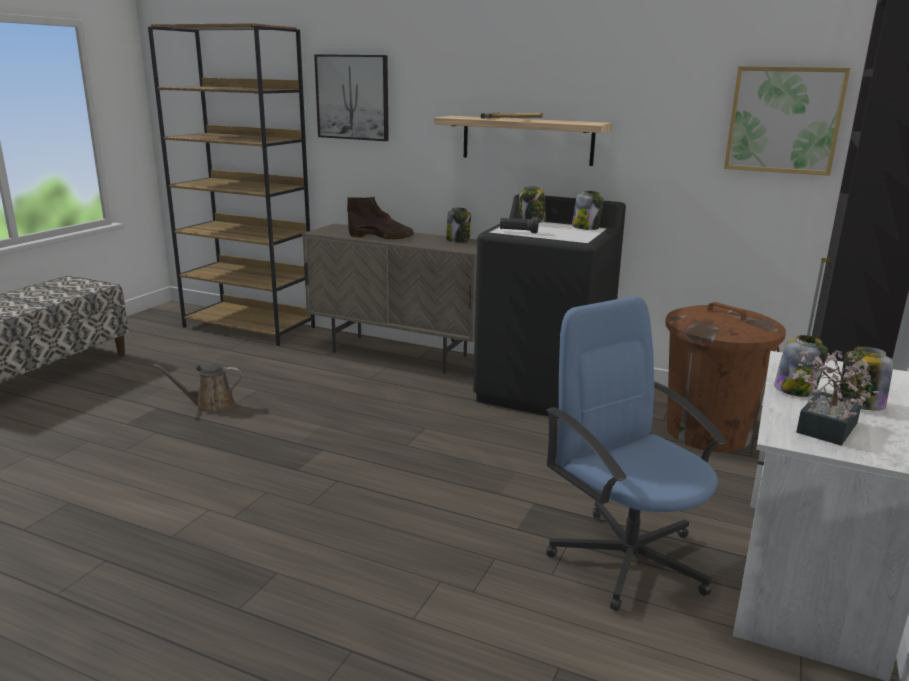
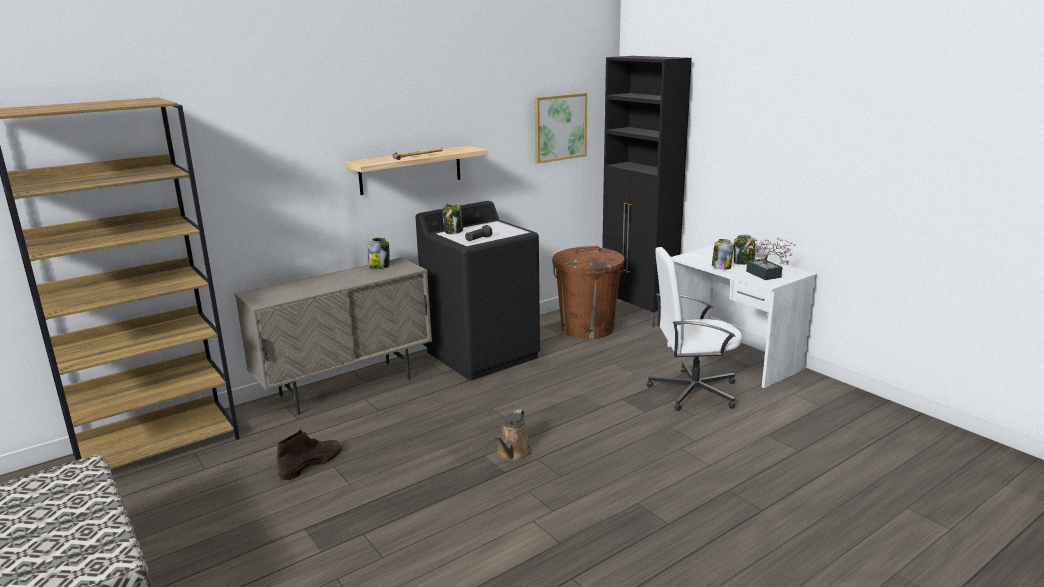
camera: 60 degrees left, 0 degrees up
(210, 405) = (338, 496): brown watering can -> brown watering can (513, 453)
(353, 97) = (238, 161): picture -> none
(381, 237) = (324, 285): brown boot -> brown boot (312, 463)
(586, 228) = (490, 224): jar -> none
(627, 558) = (692, 391): blue office chair -> white office chair

